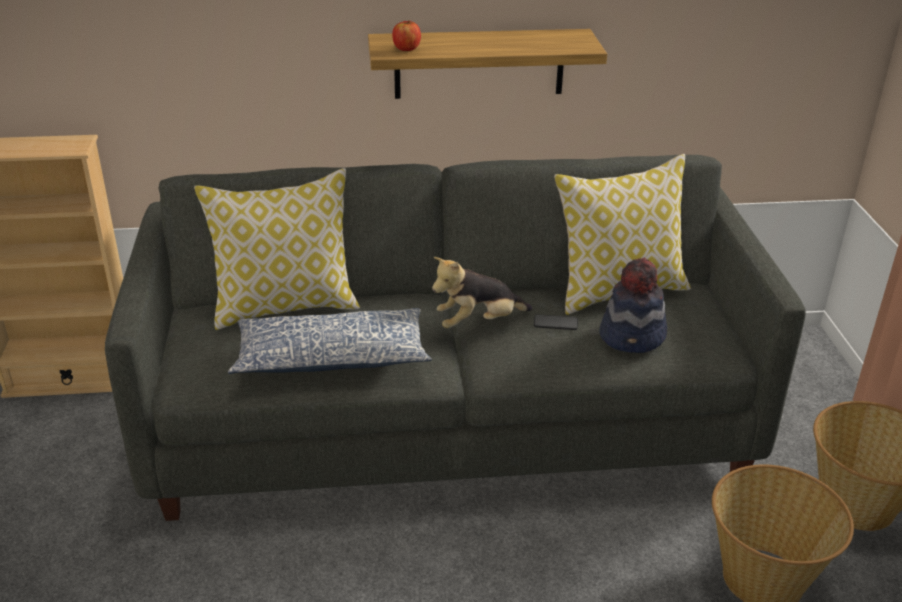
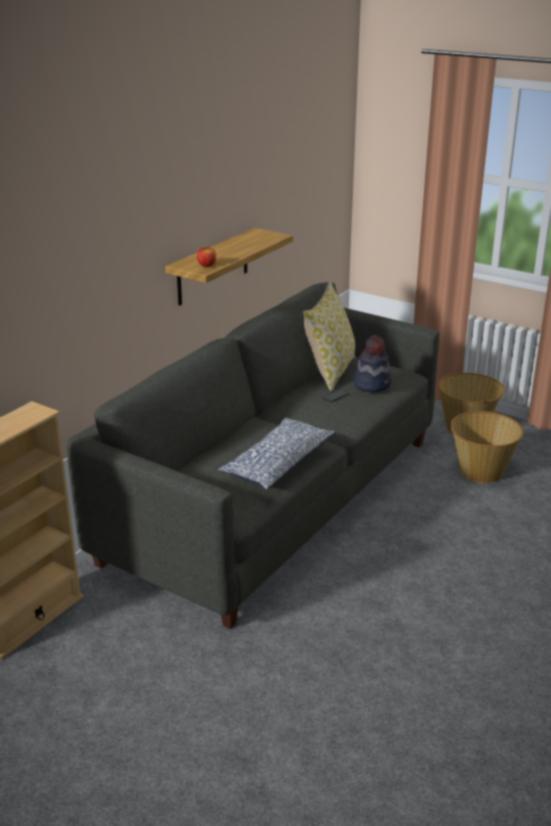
camera: 50 degrees left, 5 degrees down
(285, 306) = (206, 459): pillow -> none
(478, 322) = (306, 414): plush toy -> none

